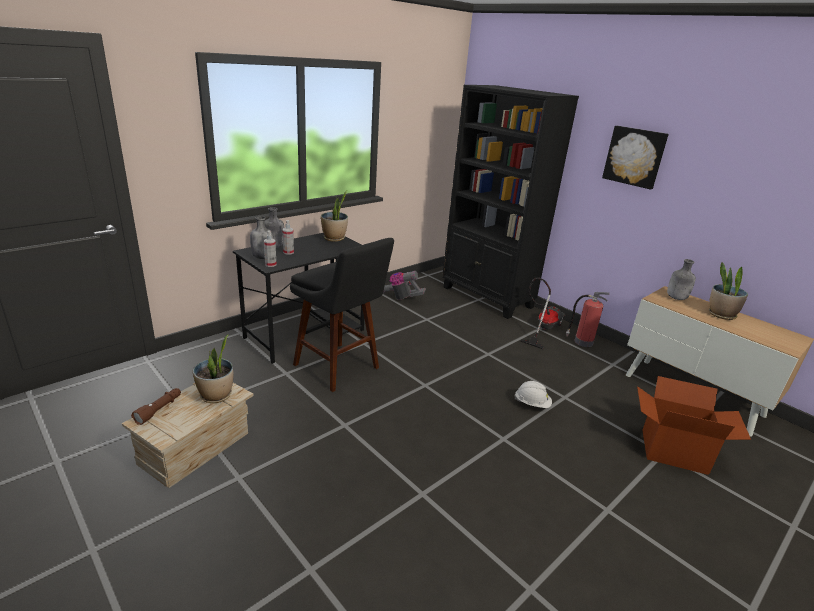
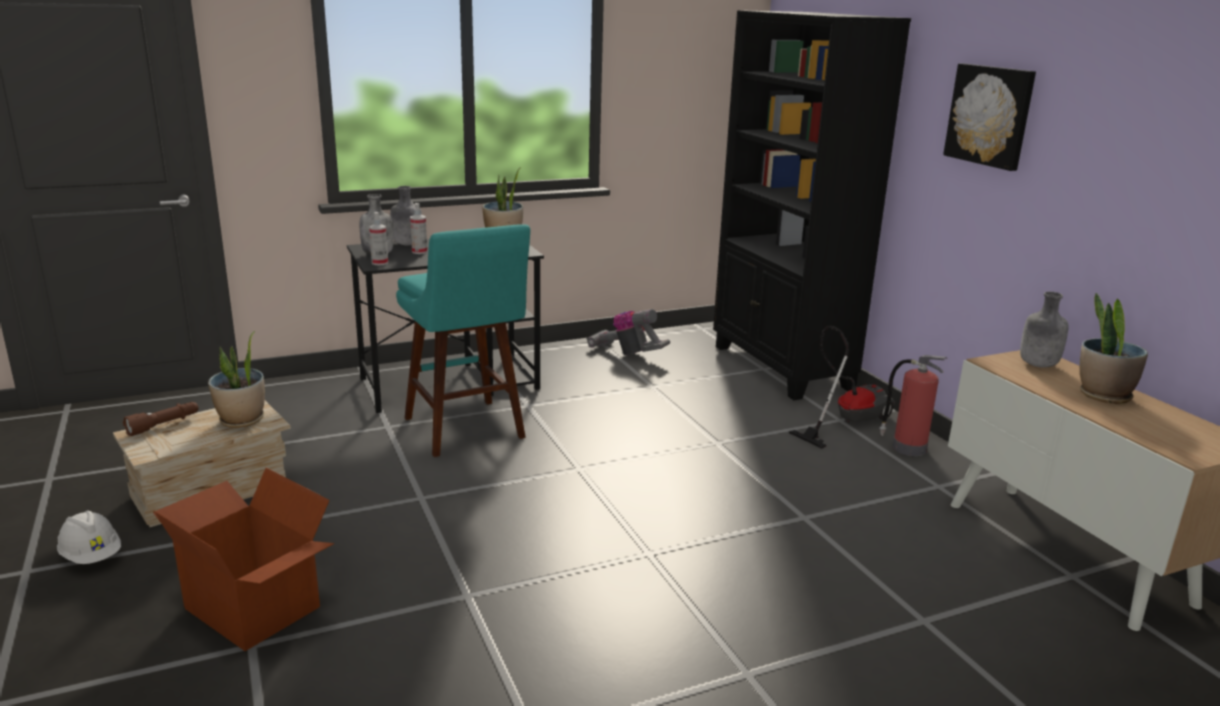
camera: 20 degrees right, 5 degrees down
(340, 368) = (467, 431): black stool -> turquoise stool
(532, 404) = (737, 517): white hard hat -> white hard hat (92, 556)
(673, 450) = (948, 622): cardboard box -> cardboard box (255, 606)

